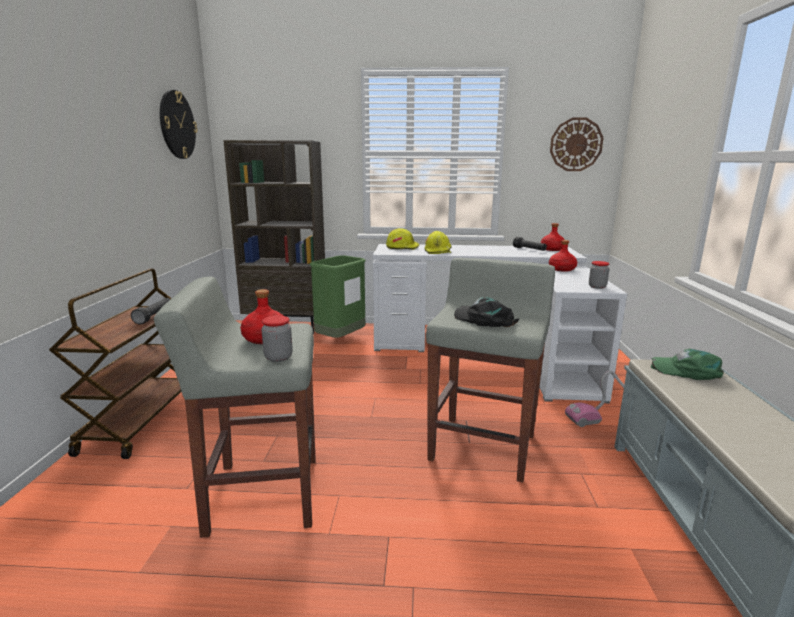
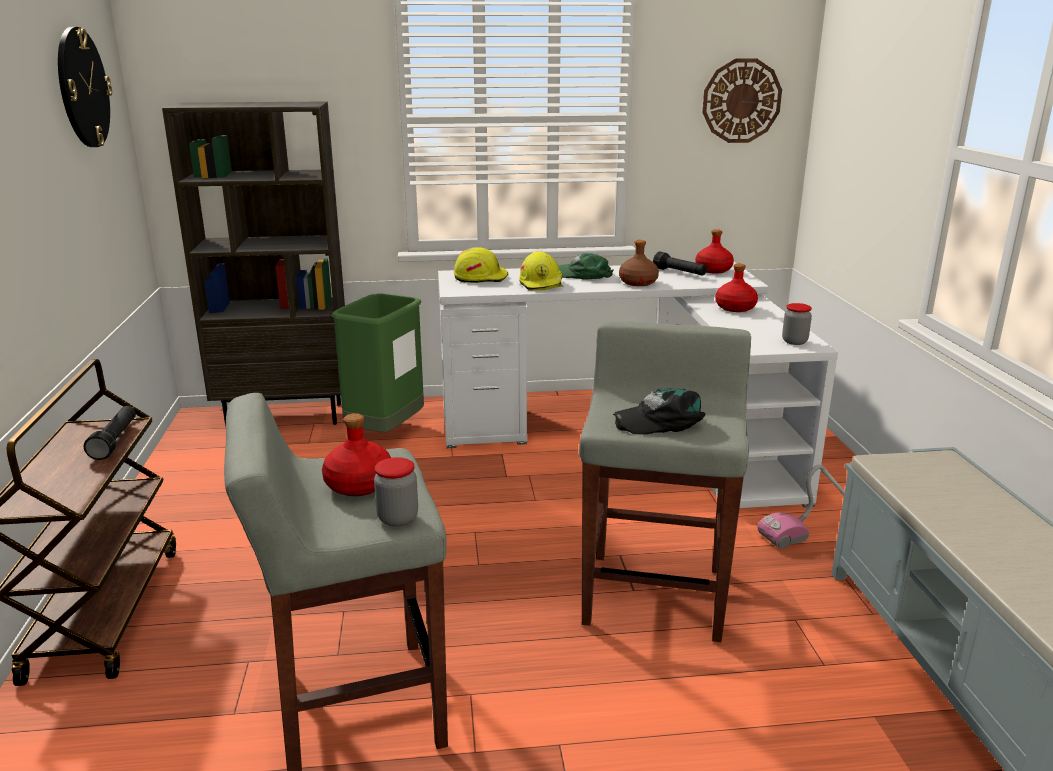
camera: 10 degrees left, 5 degrees up
(484, 319) = (660, 421): black cap -> black cap turned 45 degrees counterclockwise
(500, 253) = (638, 283): none -> brown bottle
(687, 371) = (929, 469): green cap -> green cap (583, 274)

